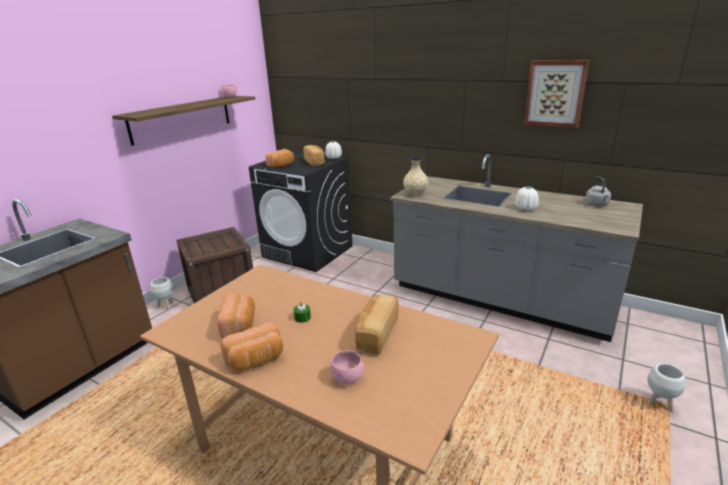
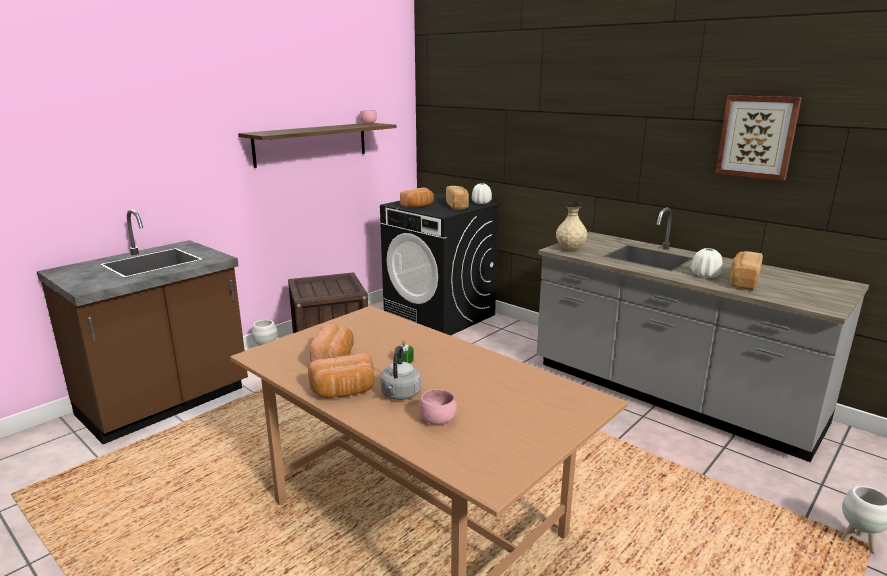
camera: 10 degrees right, 5 degrees down
(376, 334) = (482, 385): bread -> bread (743, 281)
(597, 204) = (804, 279): grey kettle -> grey kettle (400, 395)

